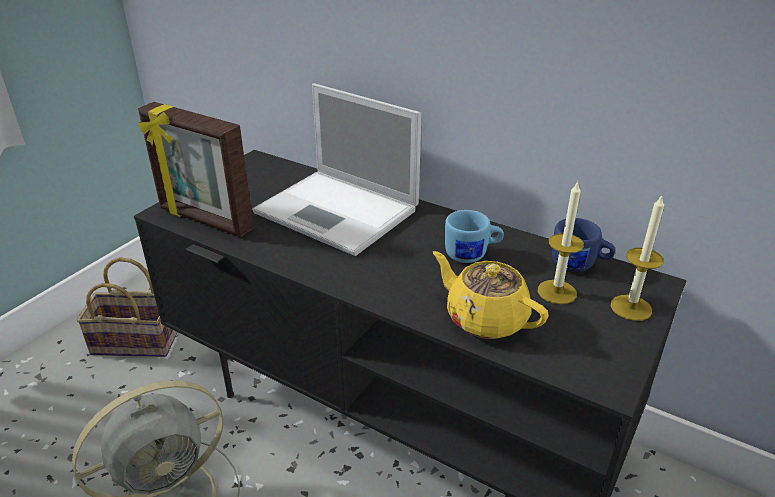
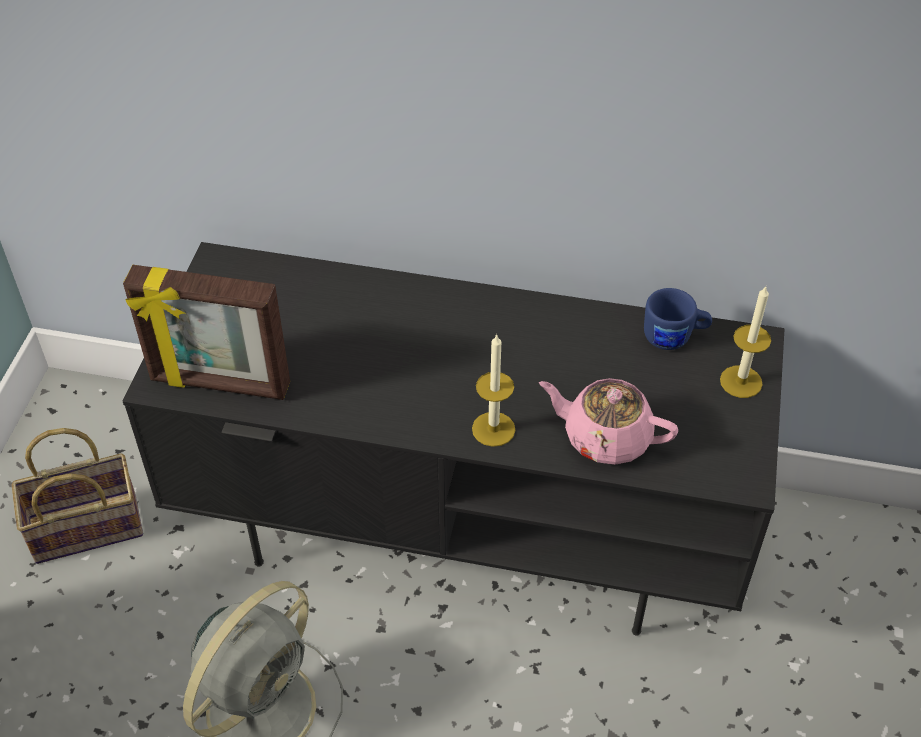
camera: 20 degrees left, 15 degrees up
(339, 212) = (376, 327): laptop -> none
(472, 255) = (558, 353): blue mug -> none
(485, 318) = (605, 437): yellow teapot -> pink teapot
(557, 292) = (663, 381): candle -> candle (493, 429)

